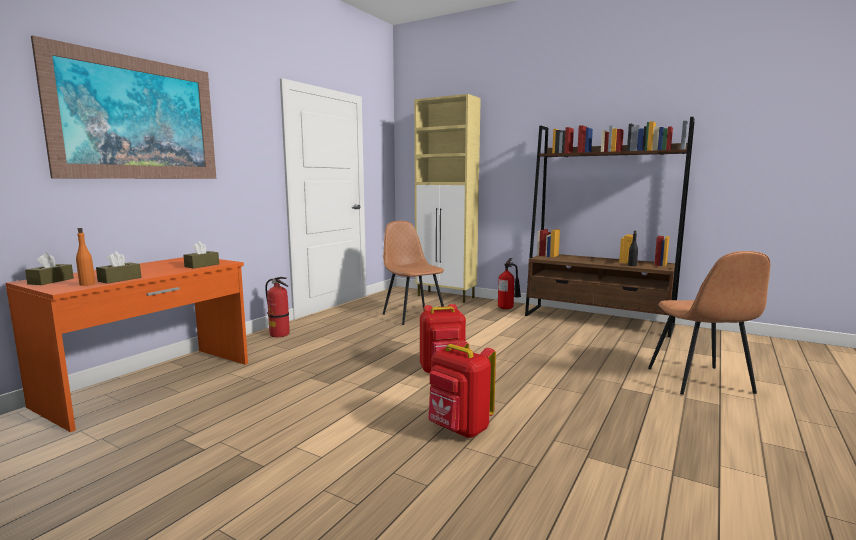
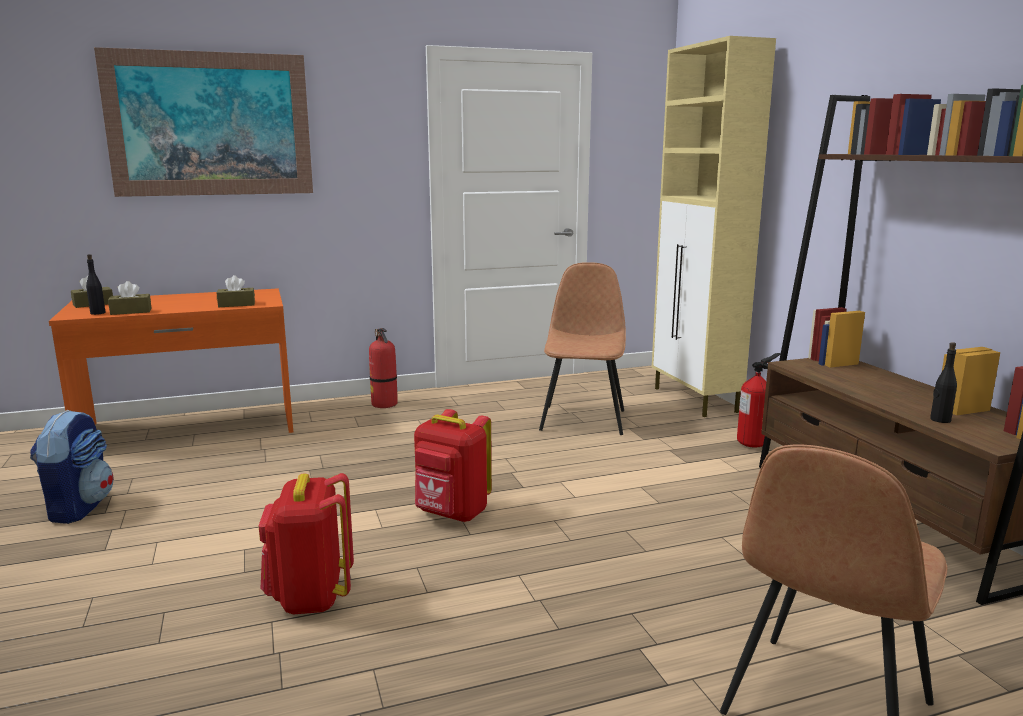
camera: 40 degrees right, 5 degrees up
(87, 284) = (98, 313): orange bottle -> black bottle
(170, 455) = (79, 507): none -> backpack

